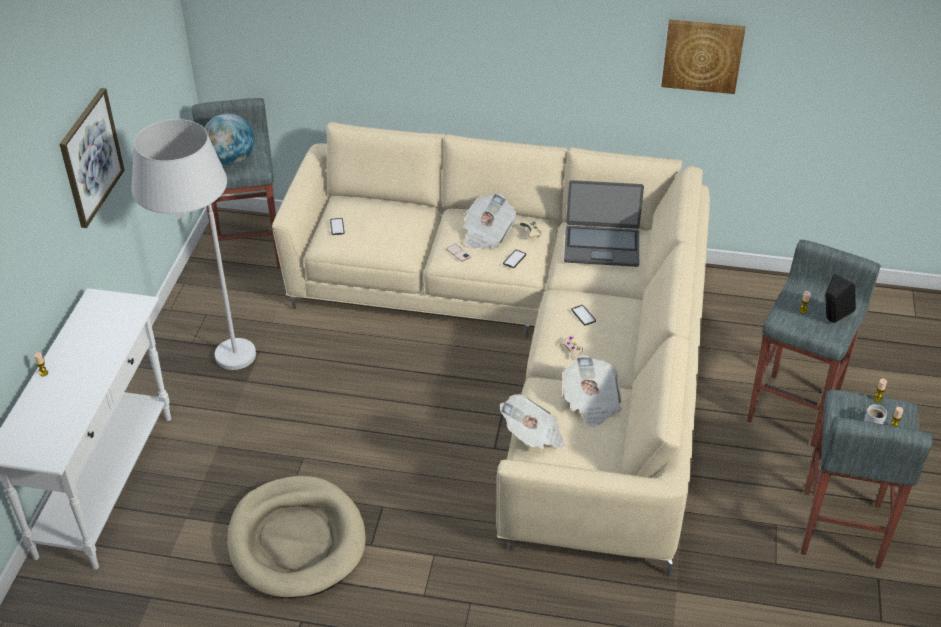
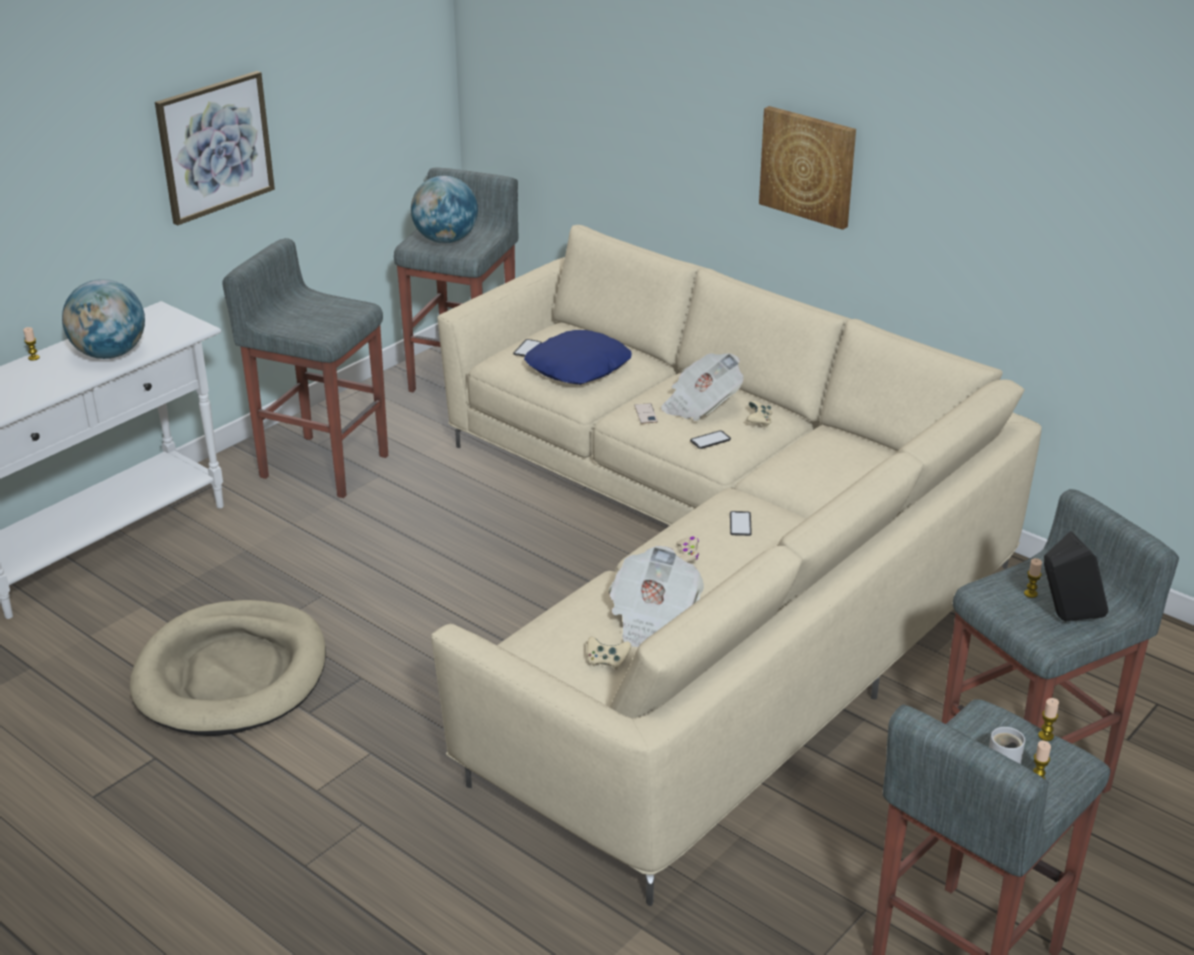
camera: 30 degrees right, 10 degrees down
(99, 349) = (110, 354): none -> globe
(212, 357) = (323, 465): white floor lamp -> grey stool
(384, 231) = (579, 368): none -> blue pillow
(532, 435) = (541, 627): newspaper -> none
(589, 442) = (606, 661): none -> beige game controller
(601, 246) = (841, 460): laptop -> none
(702, 55) = (1051, 209): picture -> picture (808, 166)

